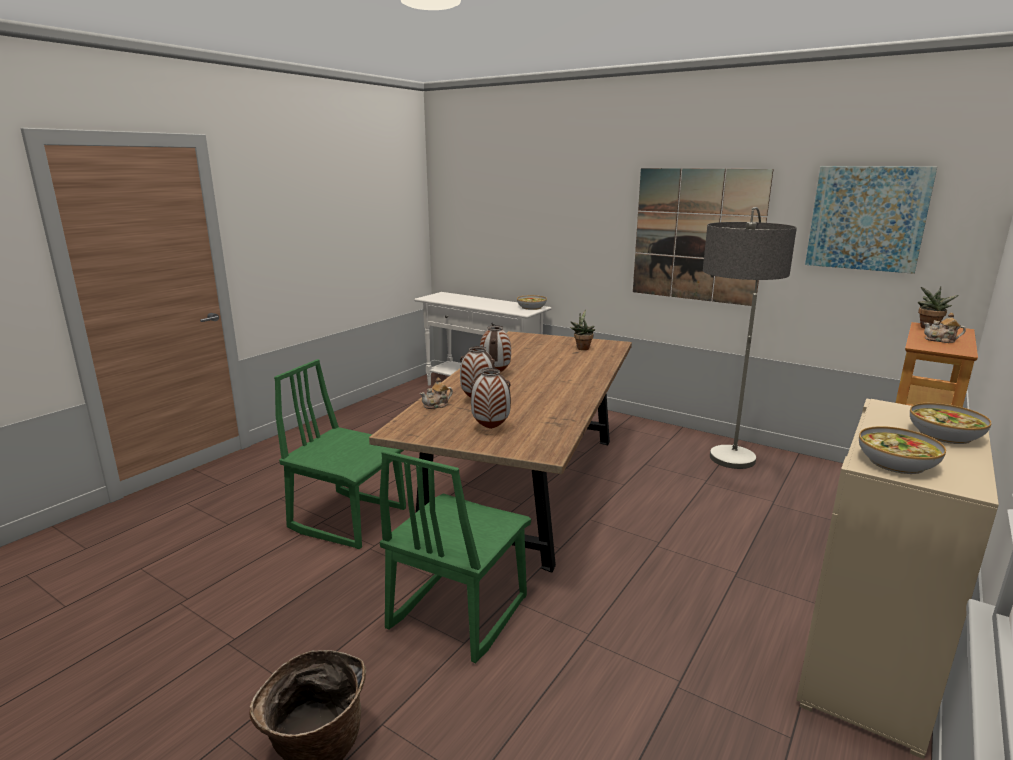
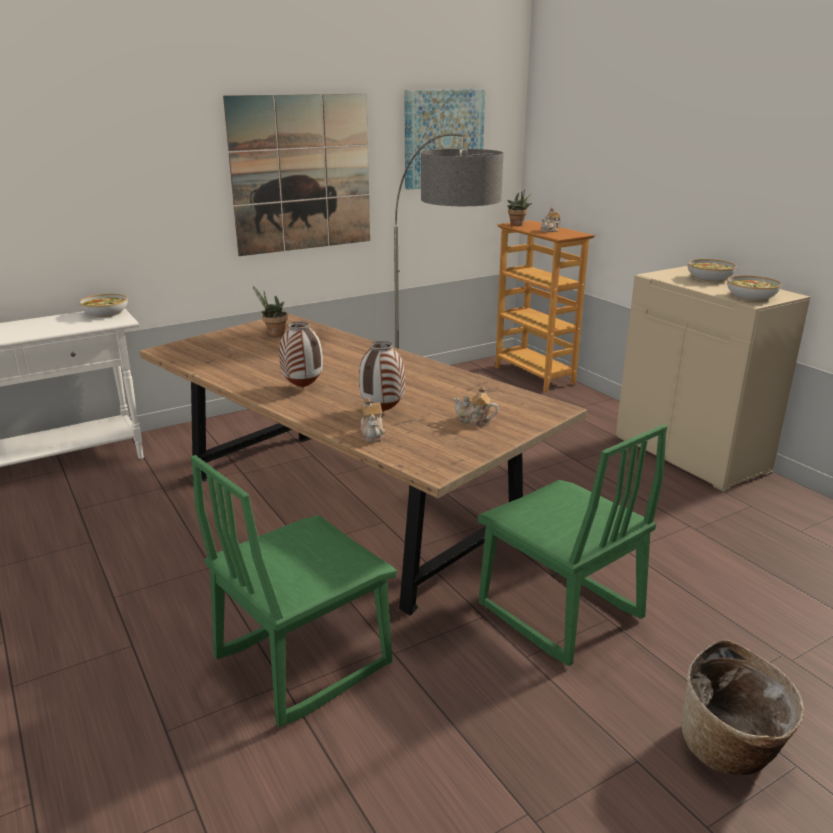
camera: 65 degrees left, 5 degrees up
(490, 429) = (474, 420): vase -> teapot

